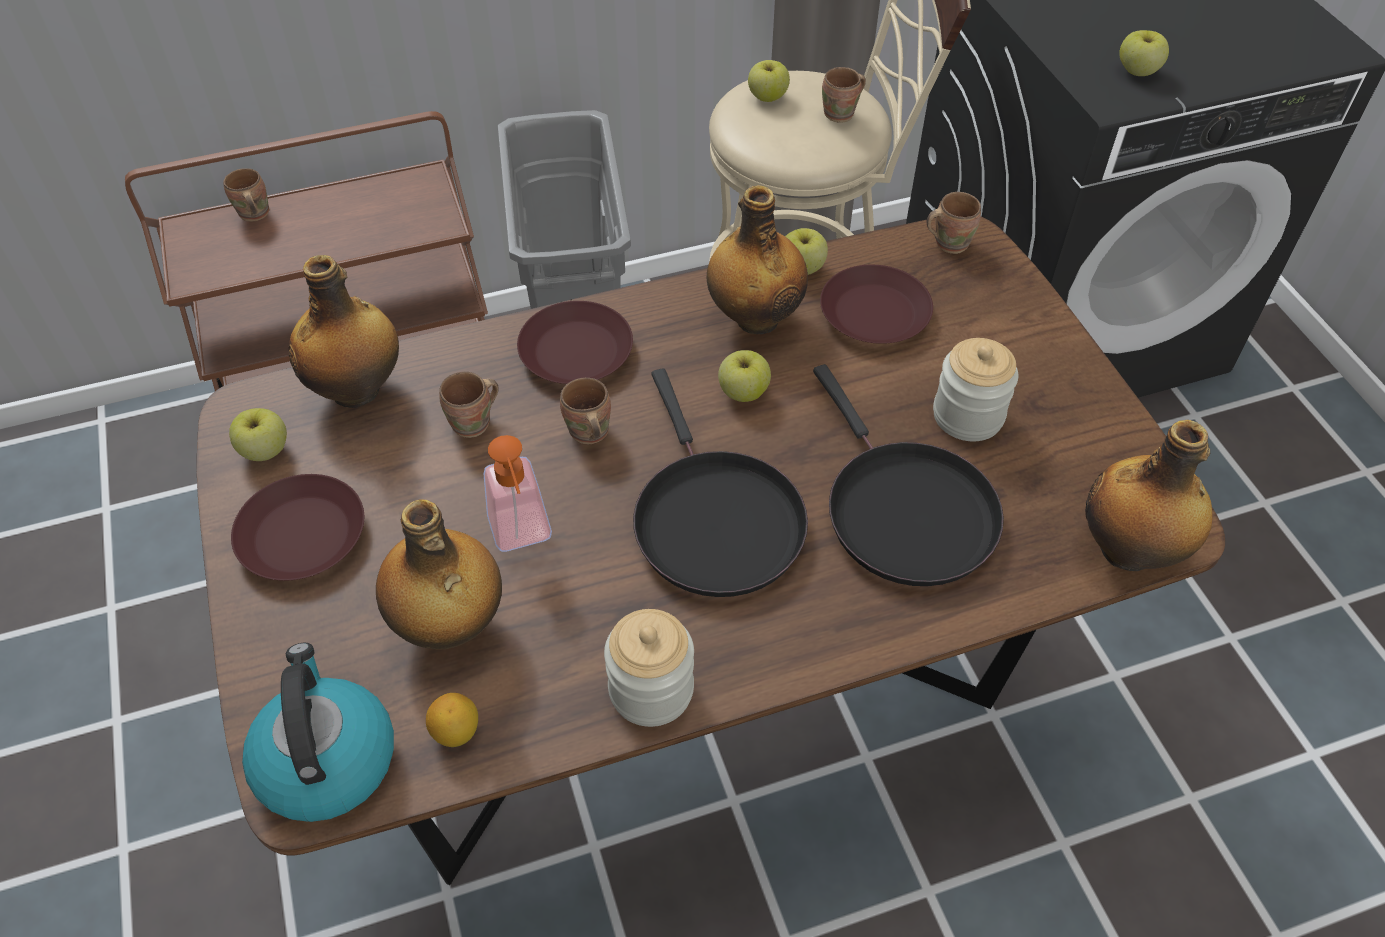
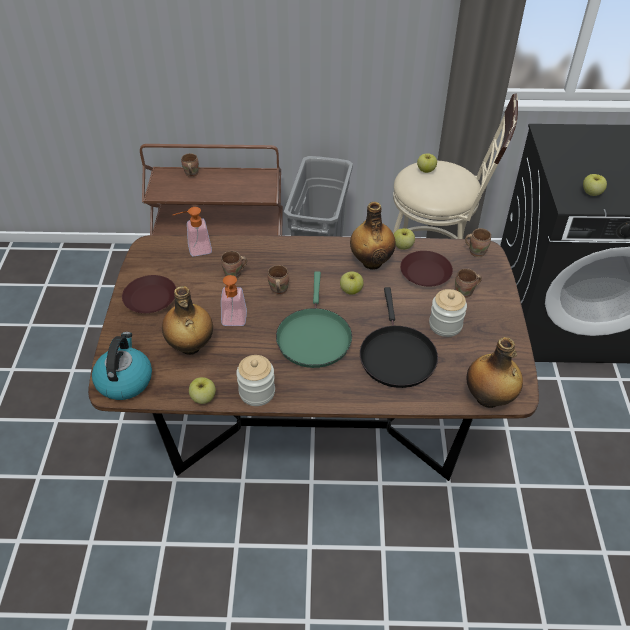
camera: 20 degrees right, 5 degrees down
(265, 451) = (150, 264): apple -> apple (203, 398)
(358, 389) = (195, 250): bottle -> soap dispenser
(456, 732) = (176, 385): lemon -> none
(577, 351) = (289, 257): brown plate -> none
(714, 520) = (313, 337): black frying pan -> green frying pan
(841, 114) = (456, 185): brown mug -> brown mug (465, 293)

